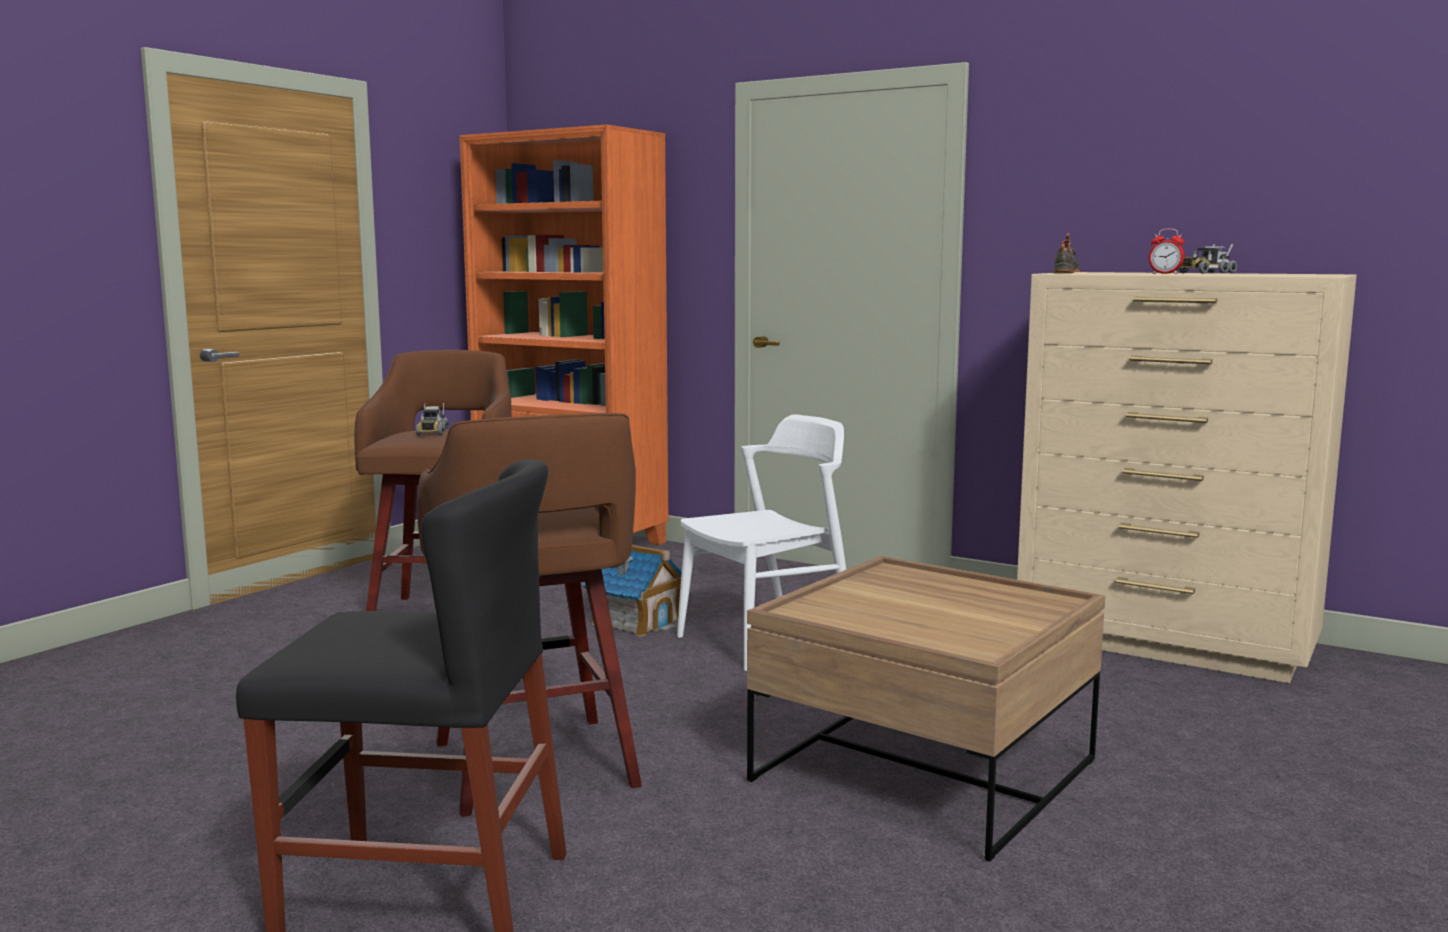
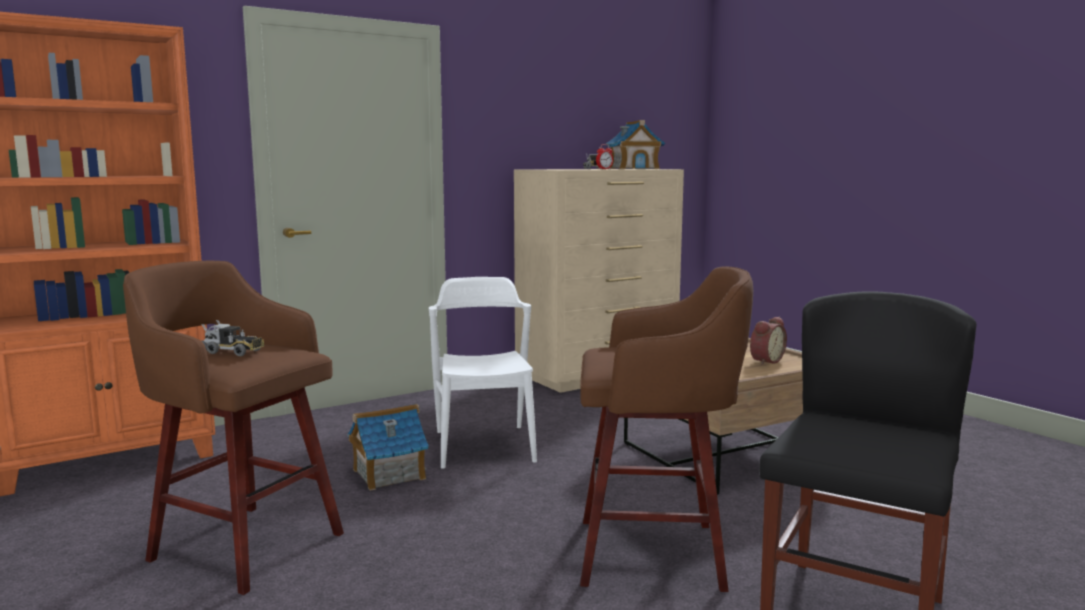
camera: 65 degrees left, 0 degrees up
(950, 625) = (765, 361): none -> alarm clock
(1066, 273) = (556, 169): black shoe -> none
(1287, 274) = (634, 168): none -> toy house

